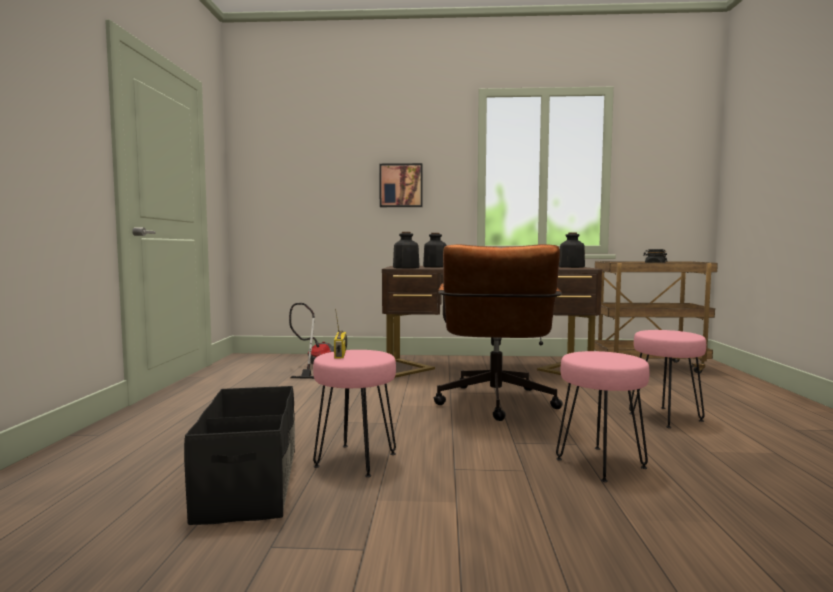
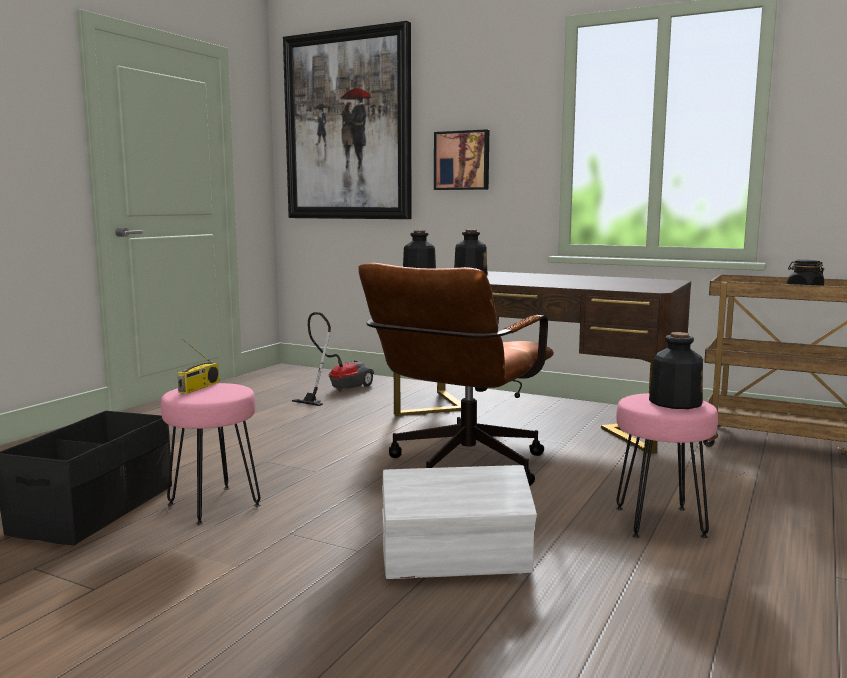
camera: 25 degrees right, 5 degrees up
(300, 156) = (348, 126): none -> picture
(571, 267) = (655, 284): bottle -> bottle (674, 402)
(600, 463) = (457, 561): pink stool -> white storage box

